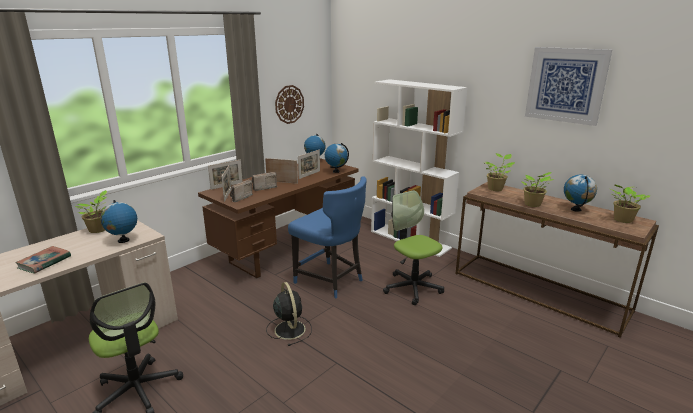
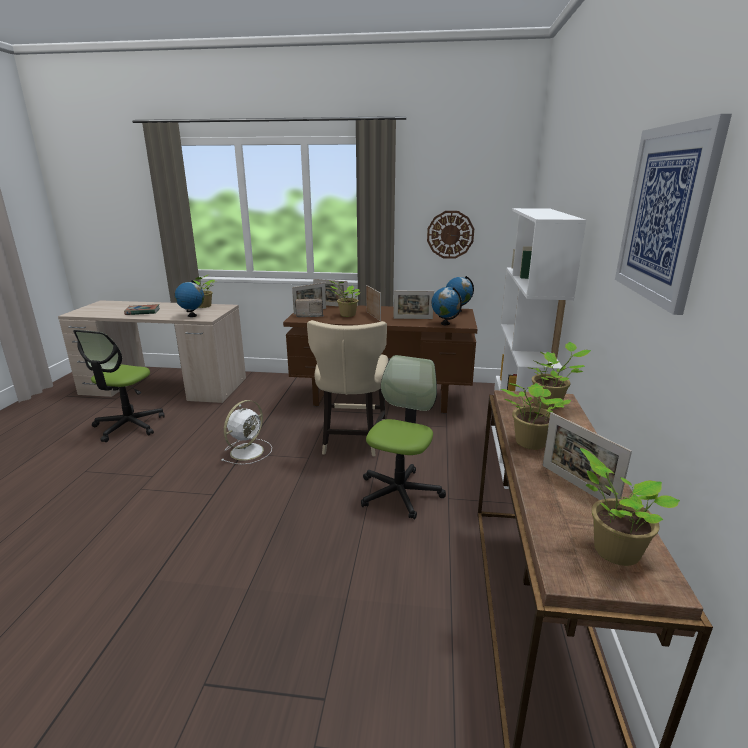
camera: 55 degrees right, 0 degrees up
(263, 188) = (346, 315): radio -> potted plant
(289, 329) = (248, 451): black fan -> white fan
(330, 281) = (351, 440): blue chair -> beige chair
(576, 210) = (577, 486): globe -> picture frame

